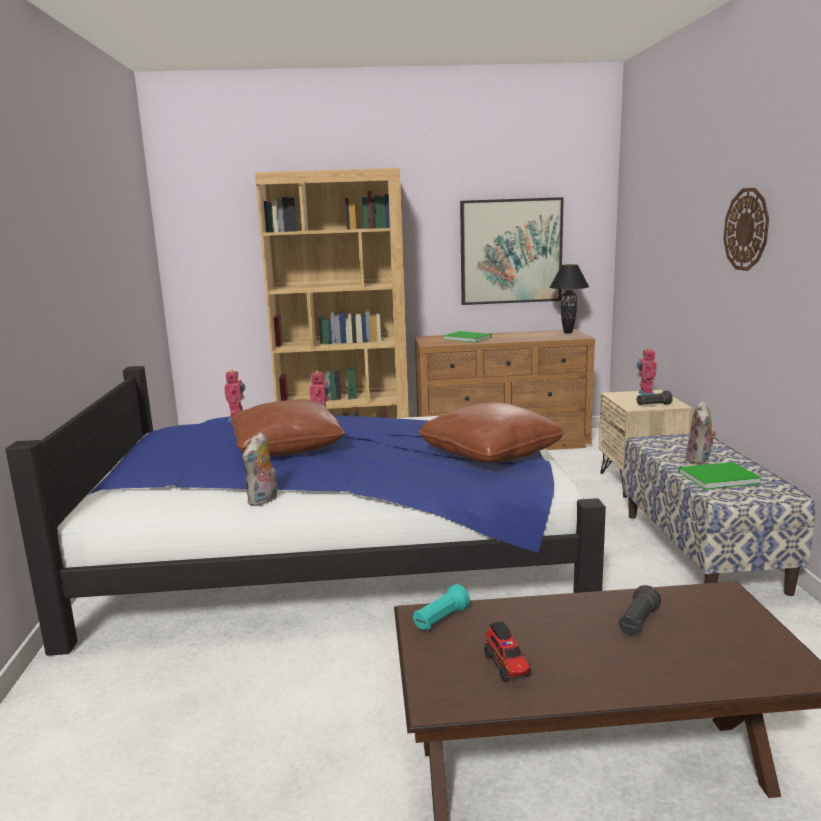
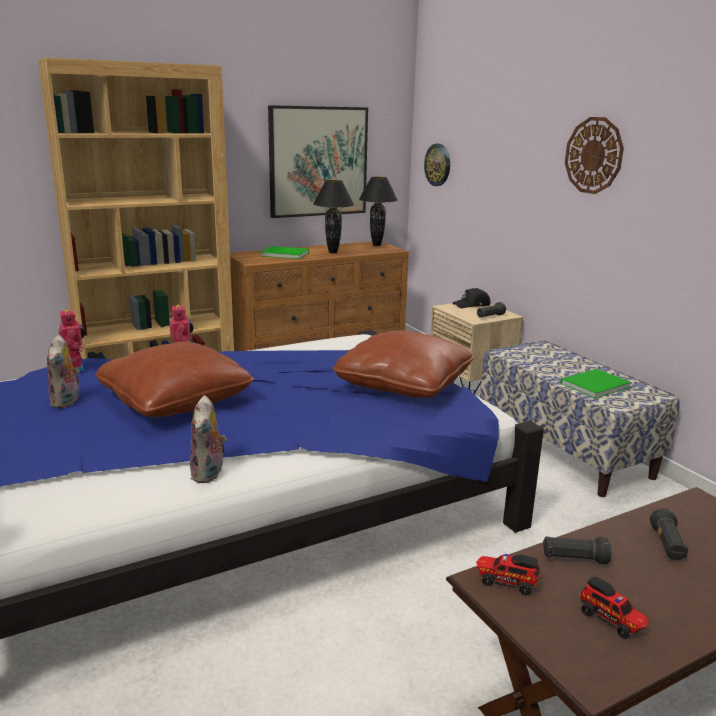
camera: 25 degrees left, 5 degrees up
(440, 619) = (506, 582): turquoise flashlight -> toy truck
(515, 338) = (333, 252): none -> black table lamp
(525, 615) = (574, 559): none -> black flashlight
(633, 250) = (438, 165): none -> wall clock
(645, 394) = (472, 305): toy robot -> black cap
(700, 460) = (564, 368): plush toy -> plush toy (67, 402)

